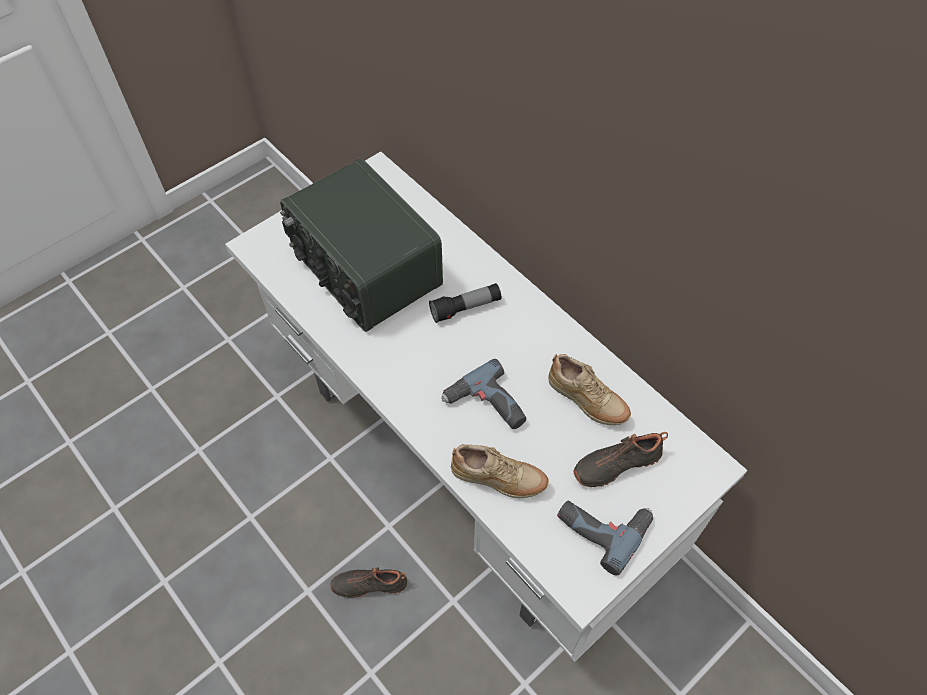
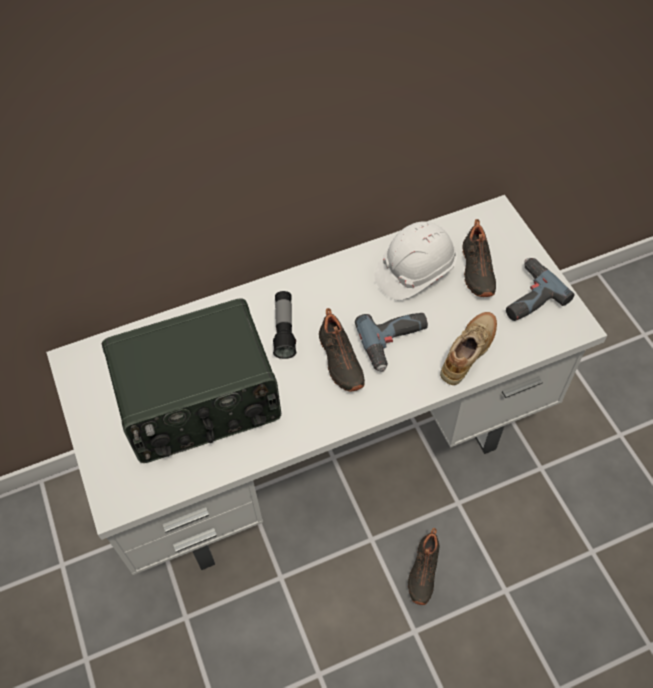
camera: 70 degrees left, 0 degrees up
(446, 363) = (339, 361): none -> black shoe
(586, 401) = (414, 271): beige shoe -> white hard hat

